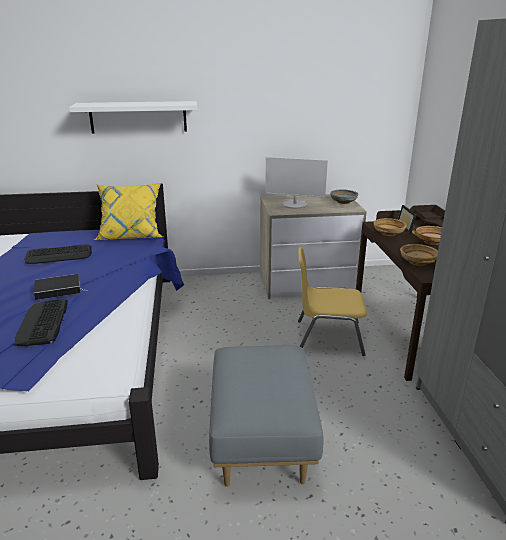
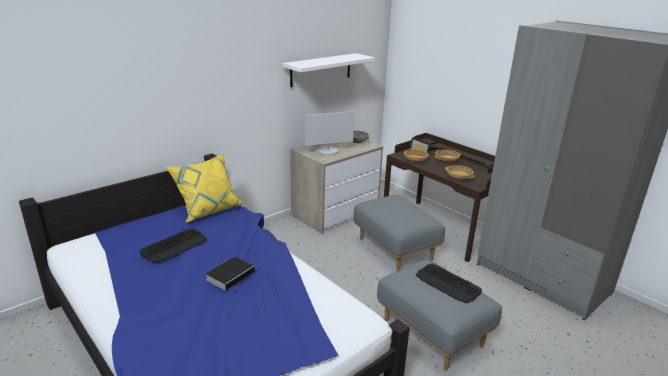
camera: 35 degrees left, 0 degrees up
(43, 323) = (265, 305): keyboard -> keyboard (448, 284)
(138, 117) = (190, 94): white shelf -> white shelf (321, 69)
(328, 337) = (394, 249): yellow chair -> grey ottoman

